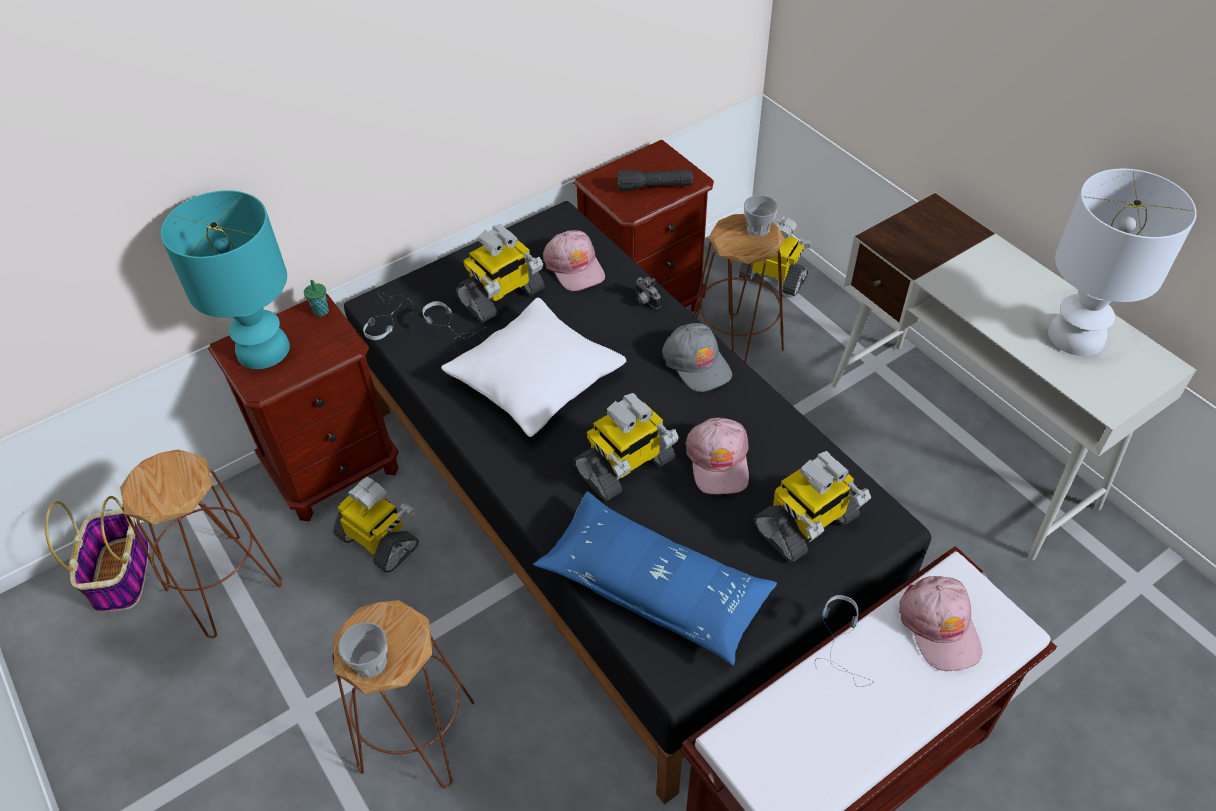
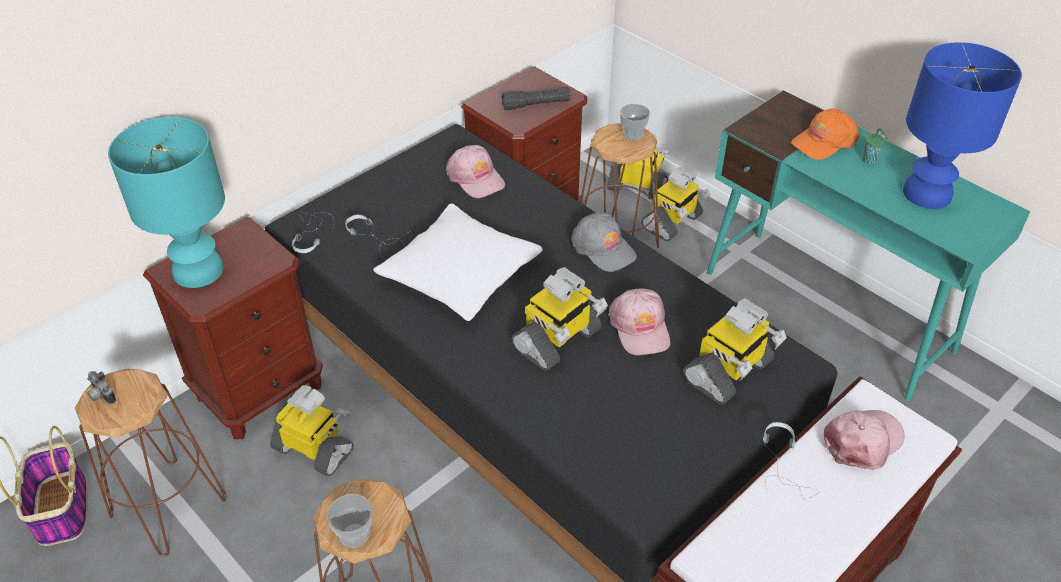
camera: 10 degrees left, 5 degrees down
(321, 312) = (248, 233): green cup -> green cup (870, 161)
(502, 297) = (414, 208): toy robot -> toy robot (672, 222)
(645, 301) = (546, 201): camera -> camera (101, 396)
(654, 587) = (605, 438): blue pillow -> none
(940, 626) = (863, 441): pink cap -> pink cap turned 105 degrees counterclockwise
(960, 444) = (828, 311): white desk -> turquoise desk
(968, 261) = (823, 142): none -> orange cap
(1077, 337) = (928, 194): white table lamp -> blue table lamp

